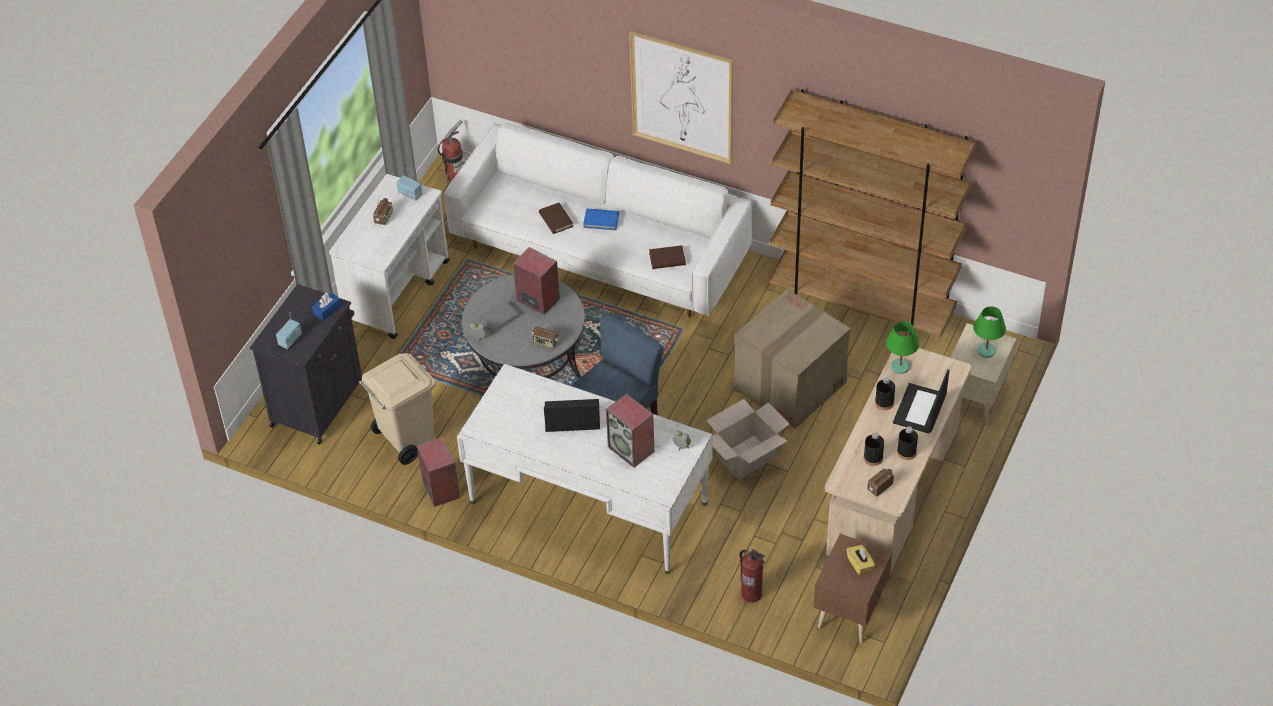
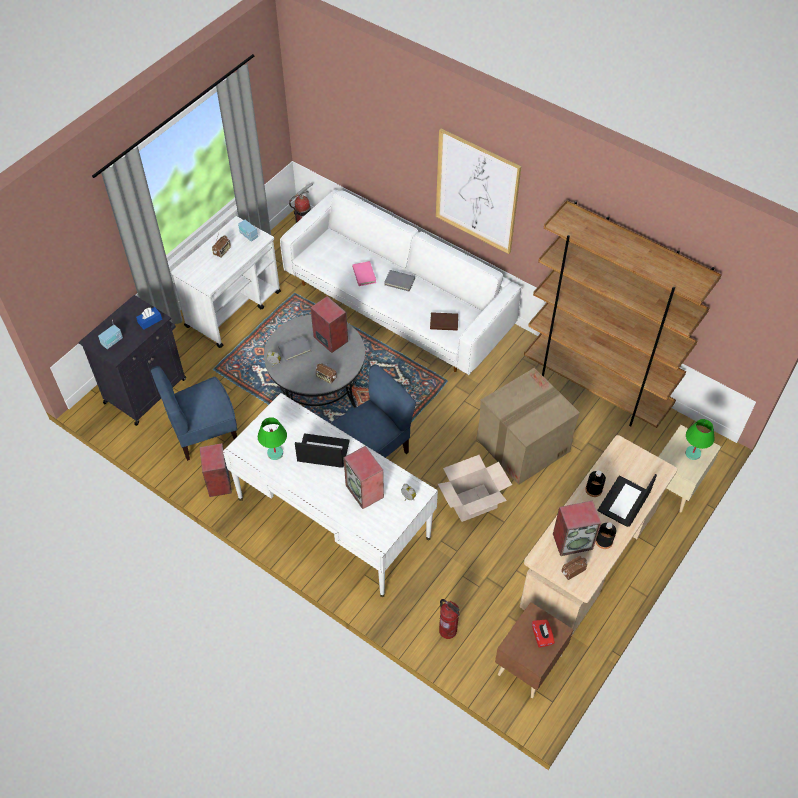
camera: 10 degrees right, 5 degrees up
(406, 439) = (204, 434): beige trash can -> blue chair
(556, 220) = (364, 275): brown book -> pink book
(601, 220) = (399, 281): blue book -> grey book
(860, 565) = (542, 637): yellow tissue box -> red tissue box
(873, 458) = (573, 541): black bottle -> speaker
(900, 366) = (614, 458): green table lamp -> green table lamp (275, 453)

